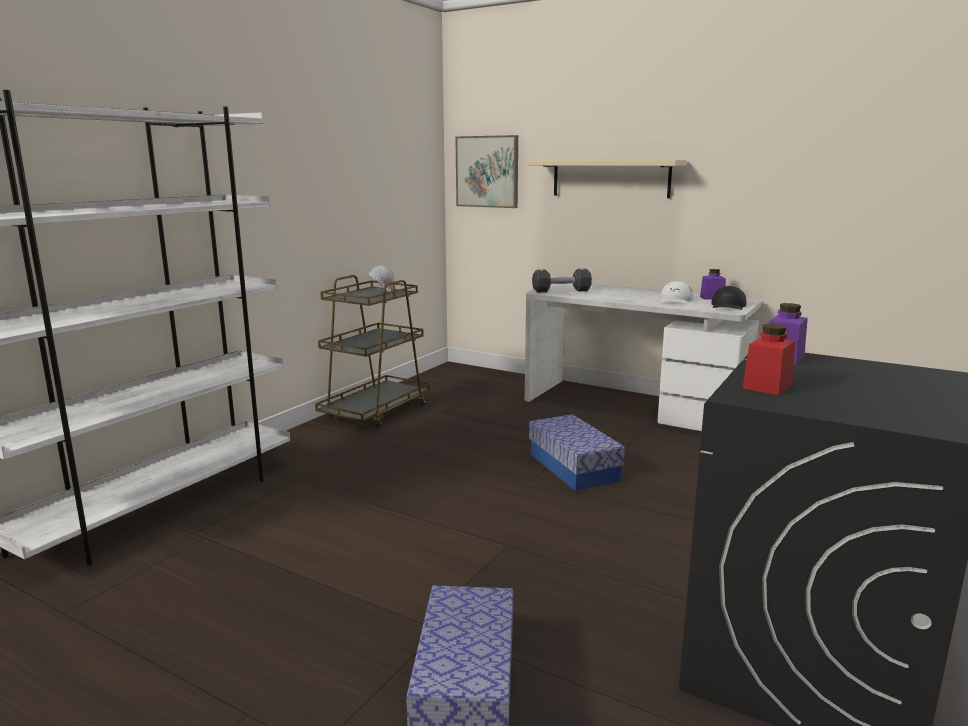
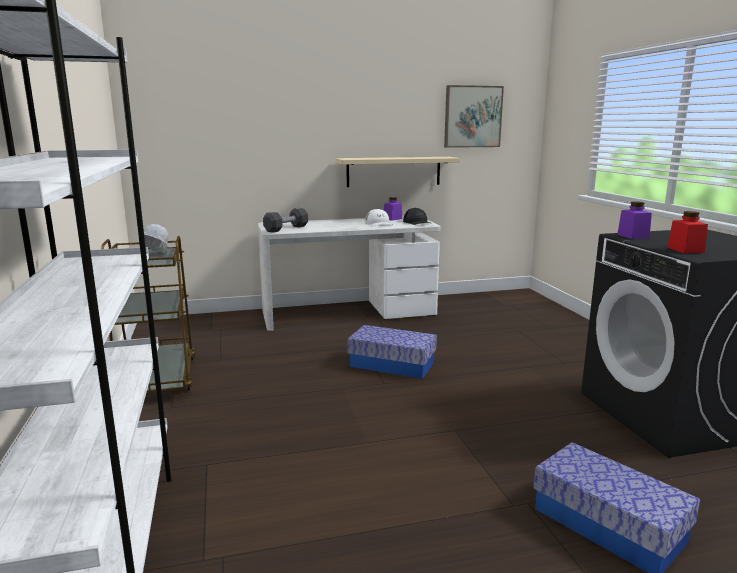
camera: 45 degrees left, 0 degrees up
(487, 171) = (170, 126): picture -> picture (472, 116)
(610, 178) = (296, 131): beige shelf -> beige shelf (393, 171)

